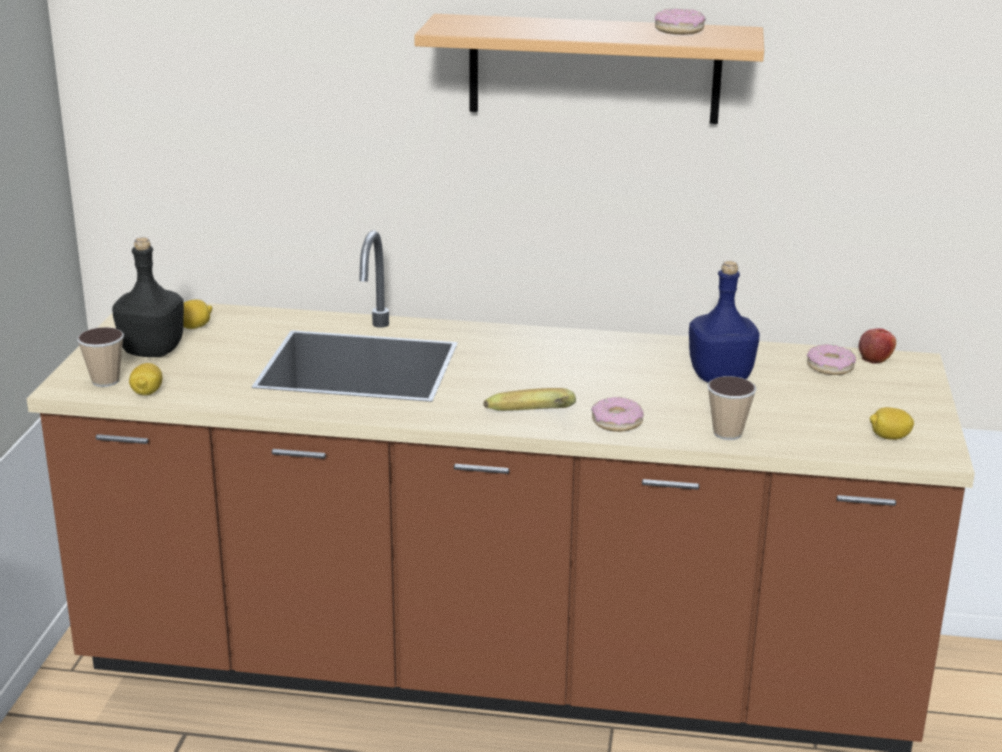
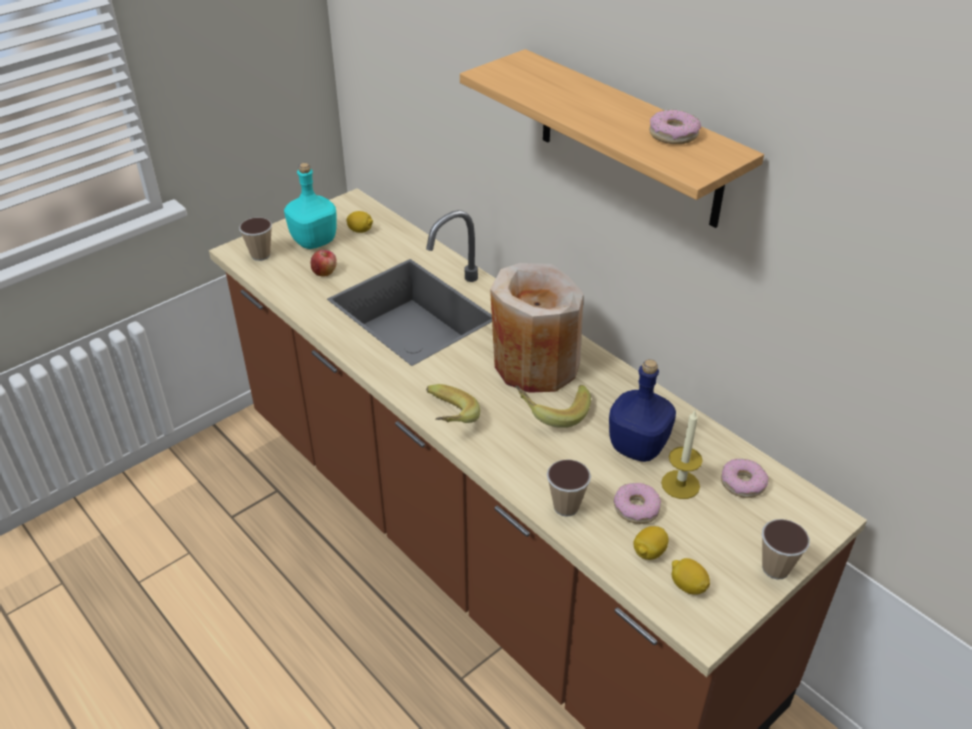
camera: 40 degrees right, 15 degrees up
(147, 393) = (268, 276): lemon -> lemon (649, 552)
(152, 351) = (313, 241): black bottle -> turquoise bottle
(547, 359) = (535, 364): none -> beige vase
(615, 382) = (552, 411): none -> banana
(617, 422) = (502, 451): donut -> donut (636, 508)
(788, 385) = (680, 484): none -> candle
(875, 358) = (796, 494): apple -> apple (324, 272)
(928, 403) = (775, 568): none -> cup

